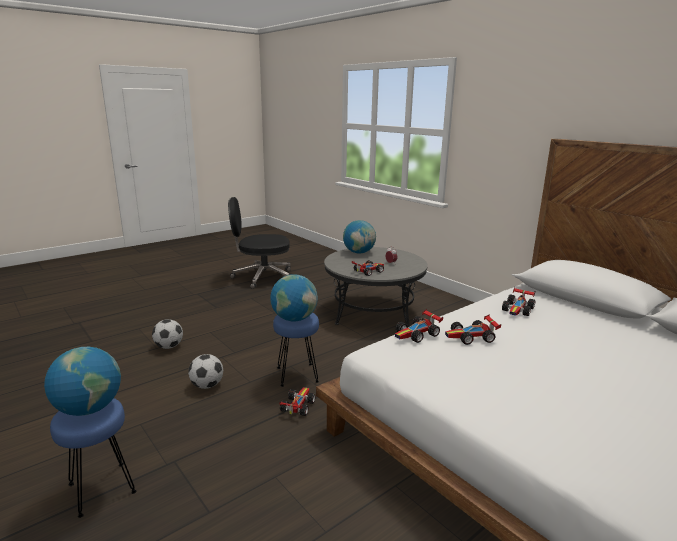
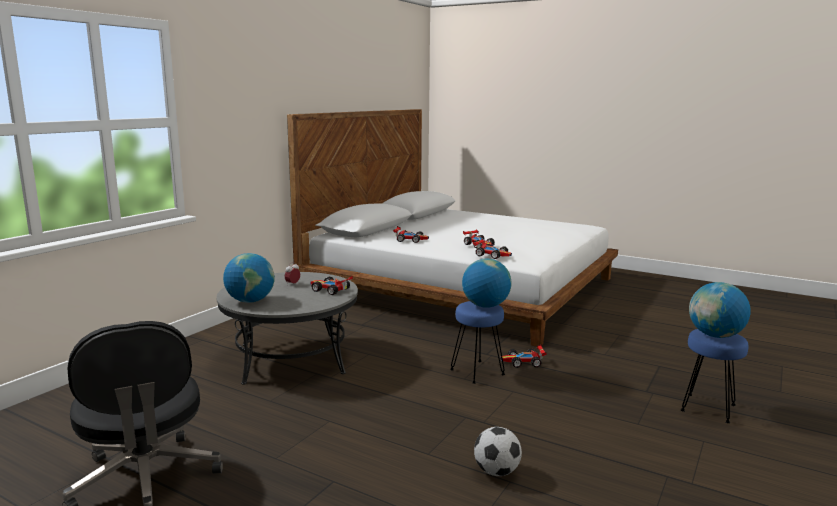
camera: 110 degrees left, 5 degrees down
(207, 385) = (545, 411): football -> none

